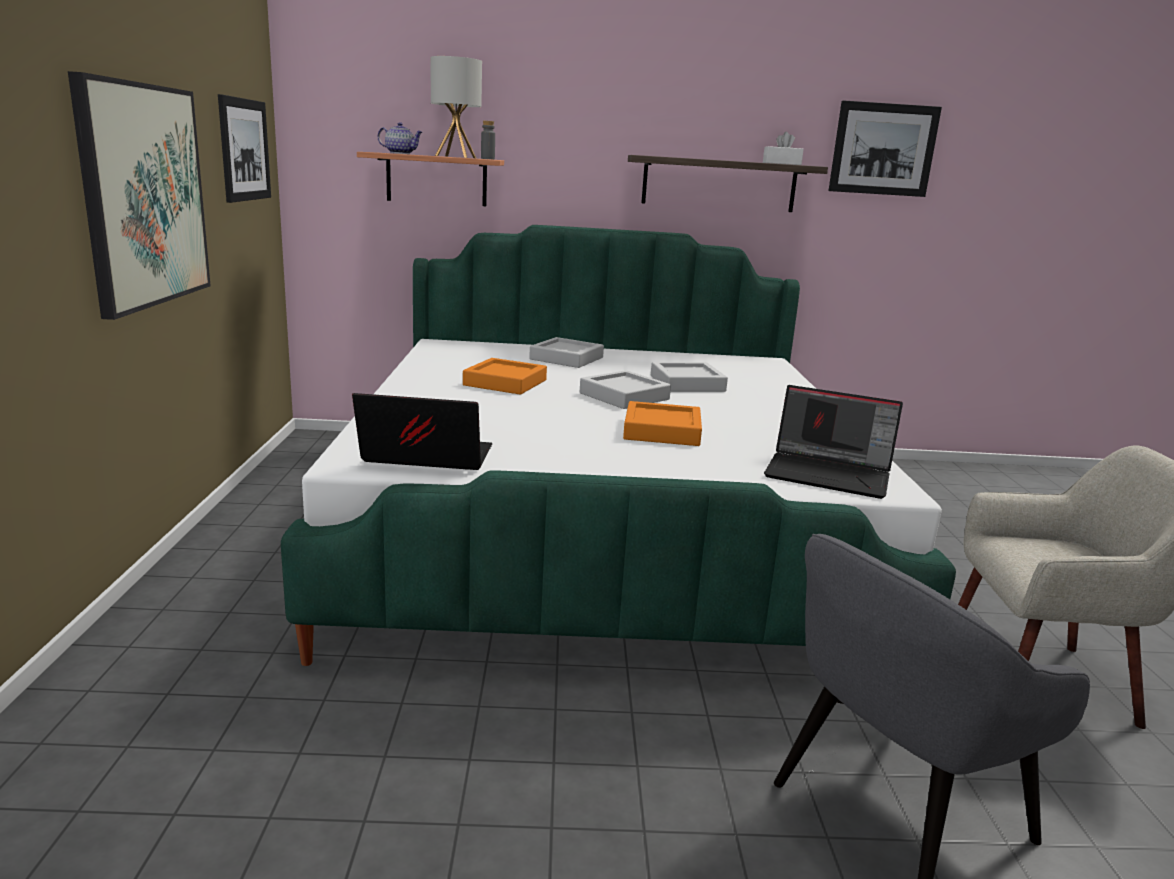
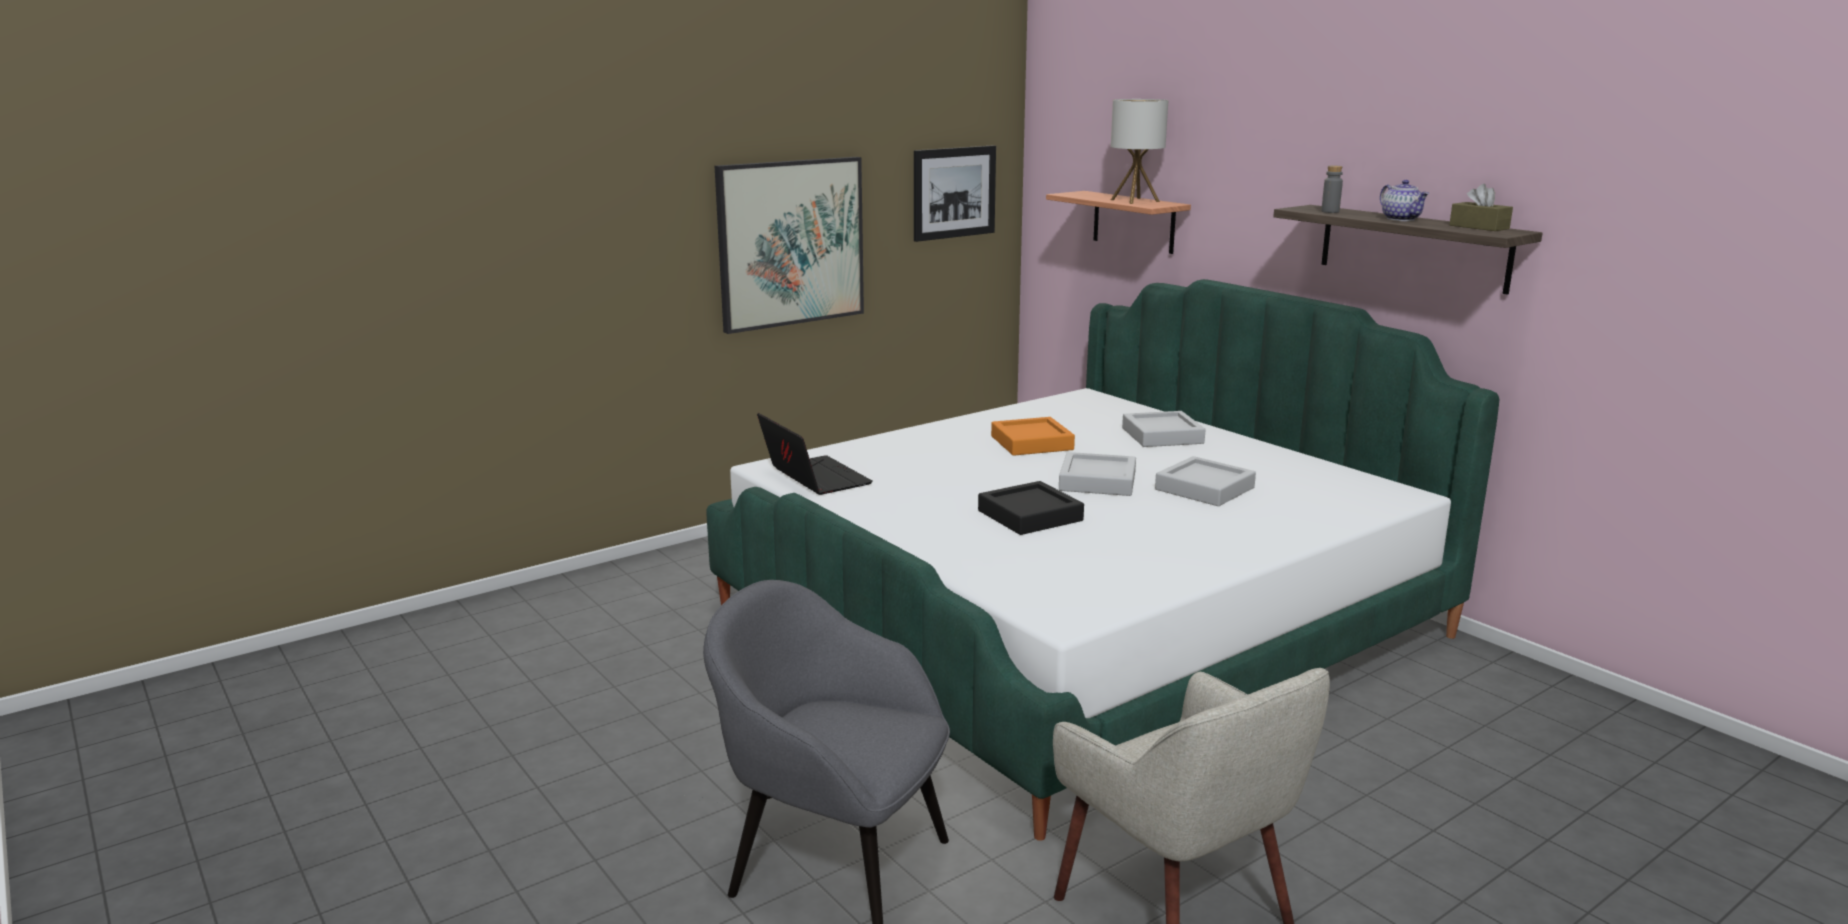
camera: 55 degrees right, 0 degrees up
(401, 153) = (1095, 195): teapot -> teapot (1402, 219)
(487, 159) = (1150, 205): grey bottle -> grey bottle (1330, 211)
(662, 431) = (1030, 515): orange tray -> black tray
(781, 163) = (1479, 227): white tissue box -> brown tissue box
(830, 474) = (1054, 590): laptop -> none
(883, 149) = (1650, 212): picture -> none

